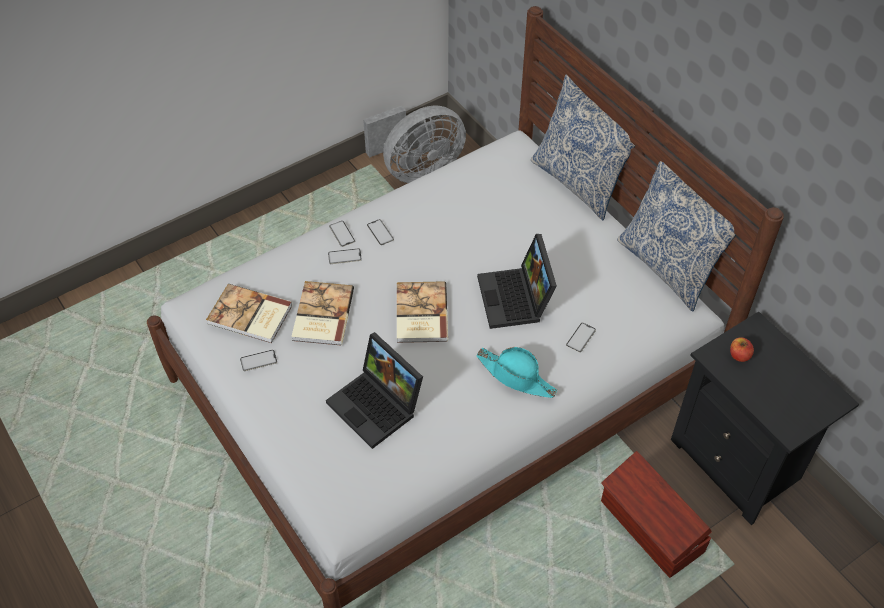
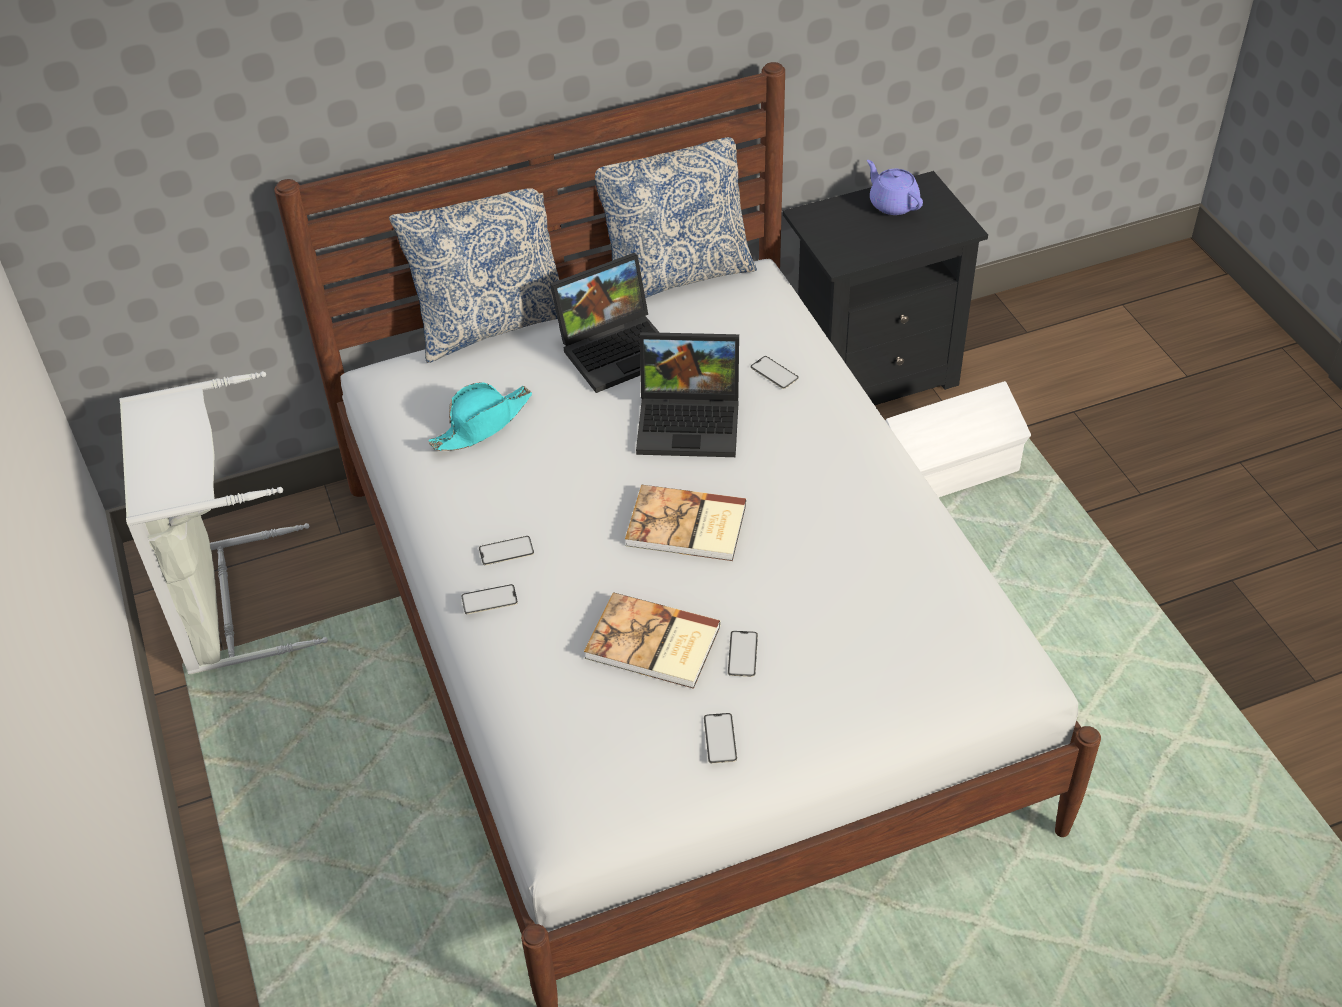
camera: 75 degrees left, 5 degrees down
(250, 316) = (624, 741): book -> none
(344, 256) = (540, 601): phone -> phone (742, 654)
(378, 406) = (842, 599): laptop -> laptop (618, 348)
(417, 170) = (229, 603): grey fan -> grey laundry basket
(516, 376) = (824, 445): turquoise hat -> turquoise hat (482, 424)
(651, 528) = (948, 472): brown storage box -> white storage box
(739, 355) = (845, 240): apple -> none
(799, 380) = (892, 204): none -> purple teapot

